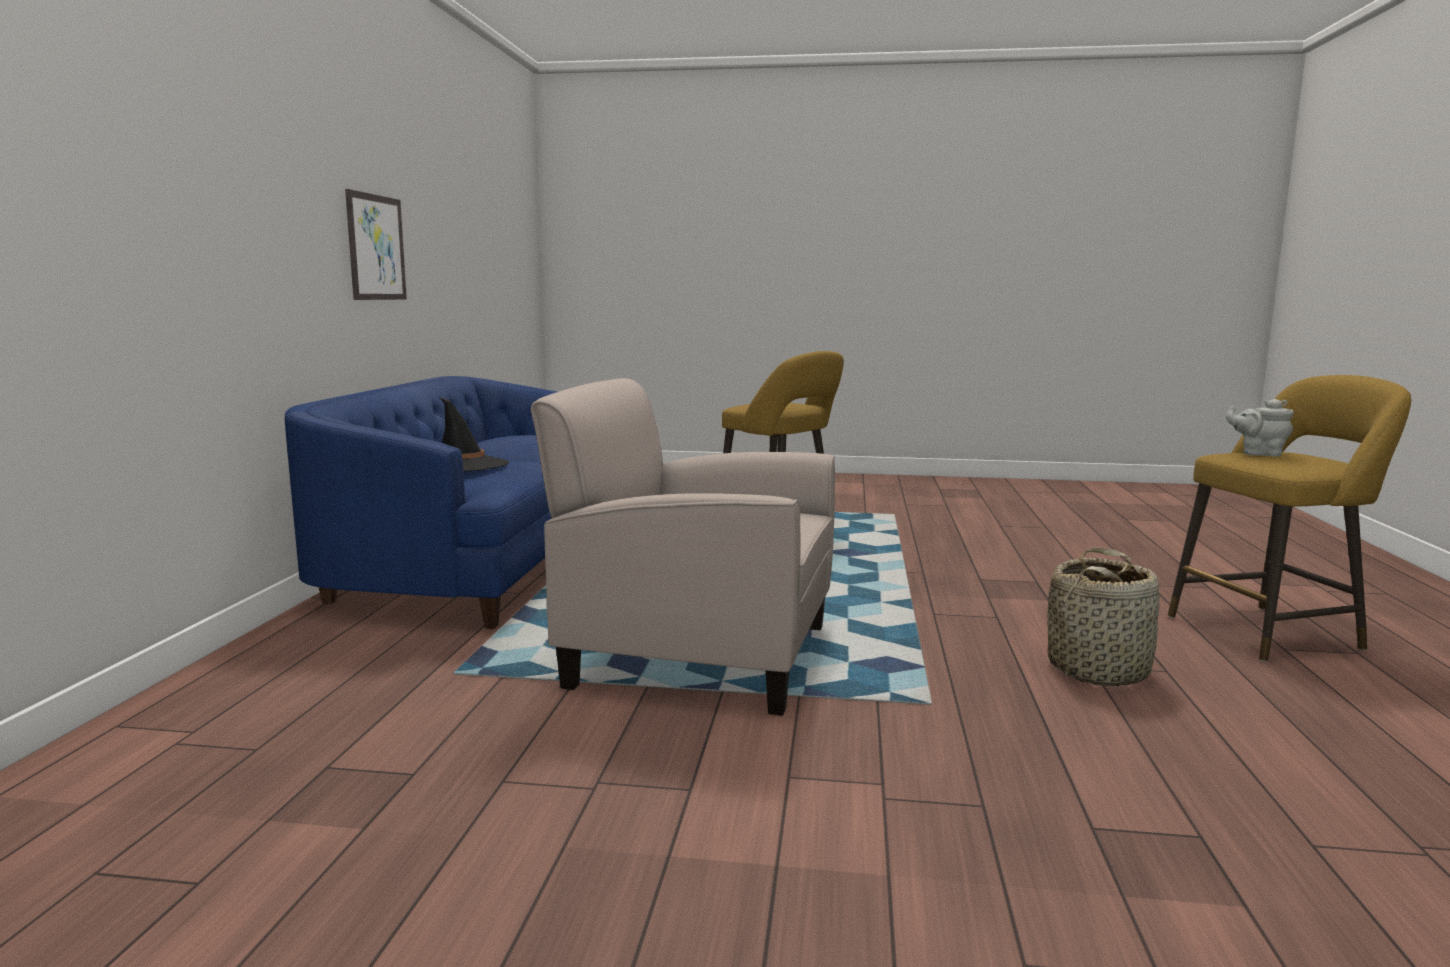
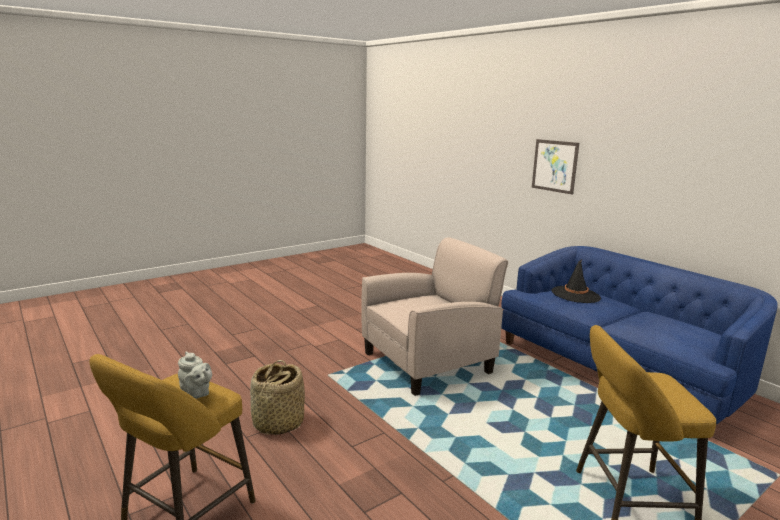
camera: 135 degrees right, 5 degrees up
(376, 247) = (700, 189): picture -> picture (554, 166)
(1258, 453) = (196, 394): grey teapot -> grey teapot turned 60 degrees clockwise

